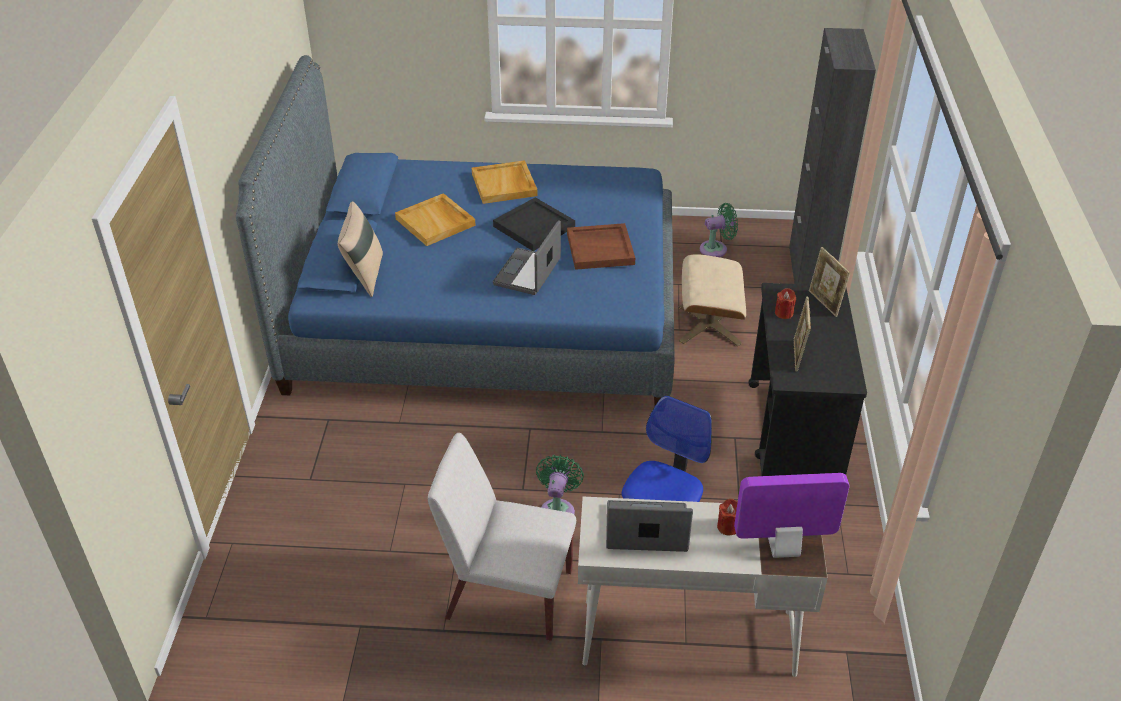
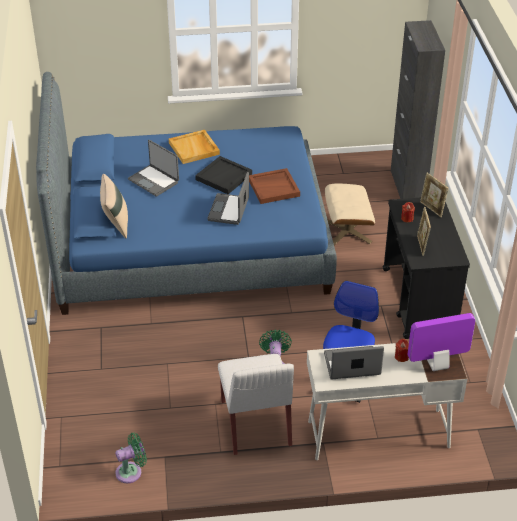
camera: 10 degrees left, 0 degrees up
(436, 222) = (154, 181): beige tray -> laptop
(507, 594) = (256, 424): white chair -> white chair turned 105 degrees counterclockwise
(716, 249) = (340, 177): green fan -> green fan (131, 471)

